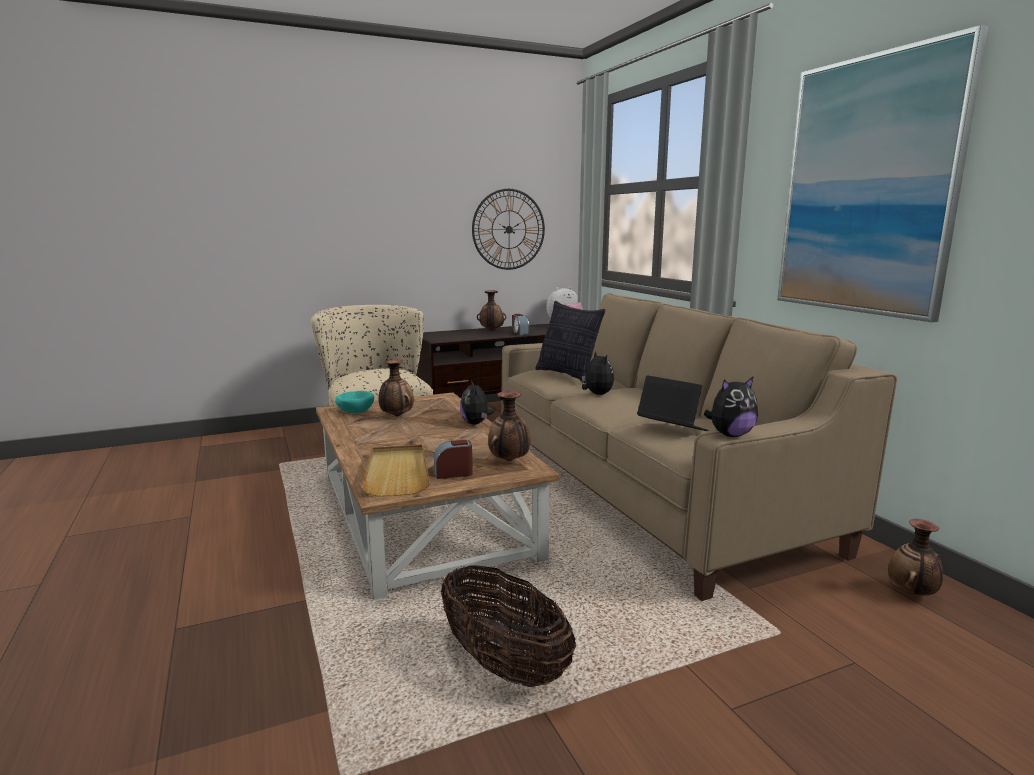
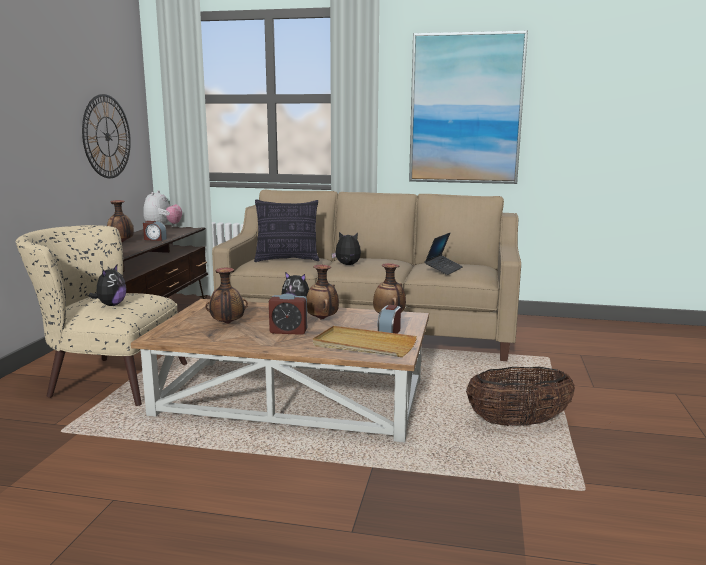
camera: 55 degrees left, 0 degrees up
(355, 412) = (183, 332): turquoise bowl -> none
(402, 438) = (288, 331): none -> alarm clock
(671, 429) = (443, 269): laptop -> laptop turned 135 degrees clockwise
(730, 435) = (510, 257): plush toy -> plush toy (111, 305)
(912, 594) = (542, 326): vase -> vase (322, 319)

